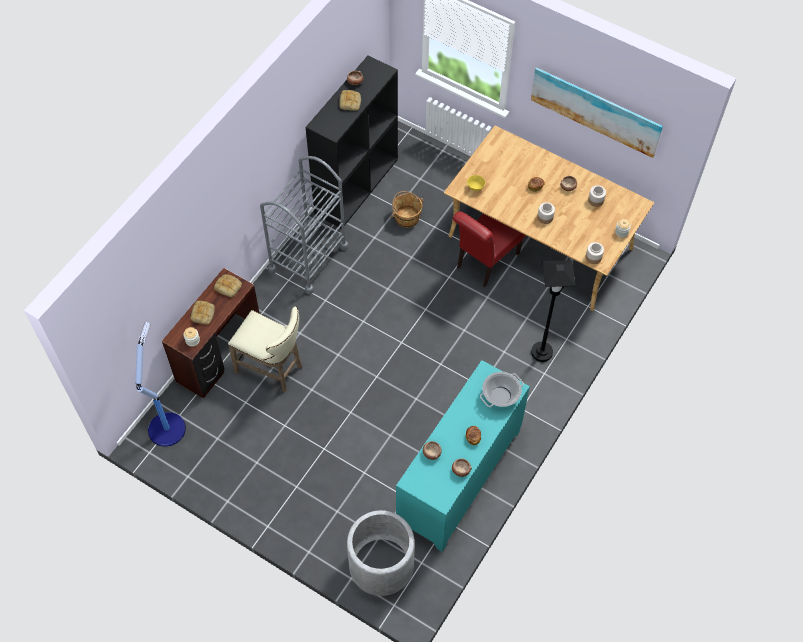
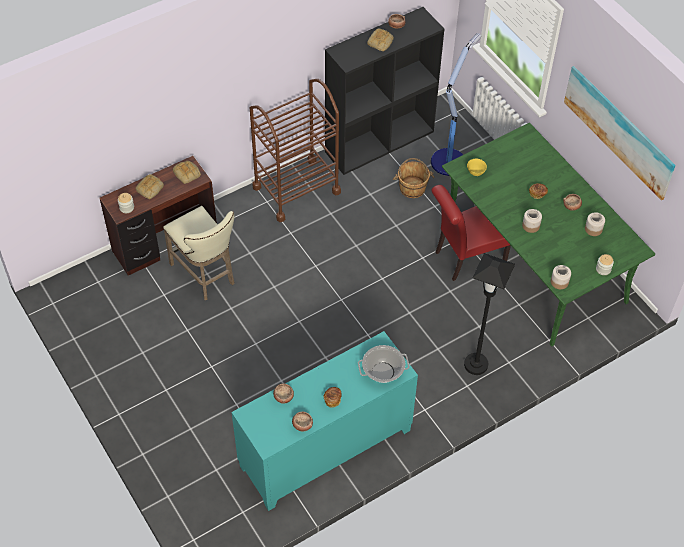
camera: 25 degrees right, 5 degrees down
(167, 427) = (81, 288): floor lamp -> floor lamp (449, 161)
(308, 258) = (296, 189): grey cart -> brown cart
(381, 565) = (203, 497): grey planter -> none
(541, 242) = (534, 260): beige dining table -> green dining table

